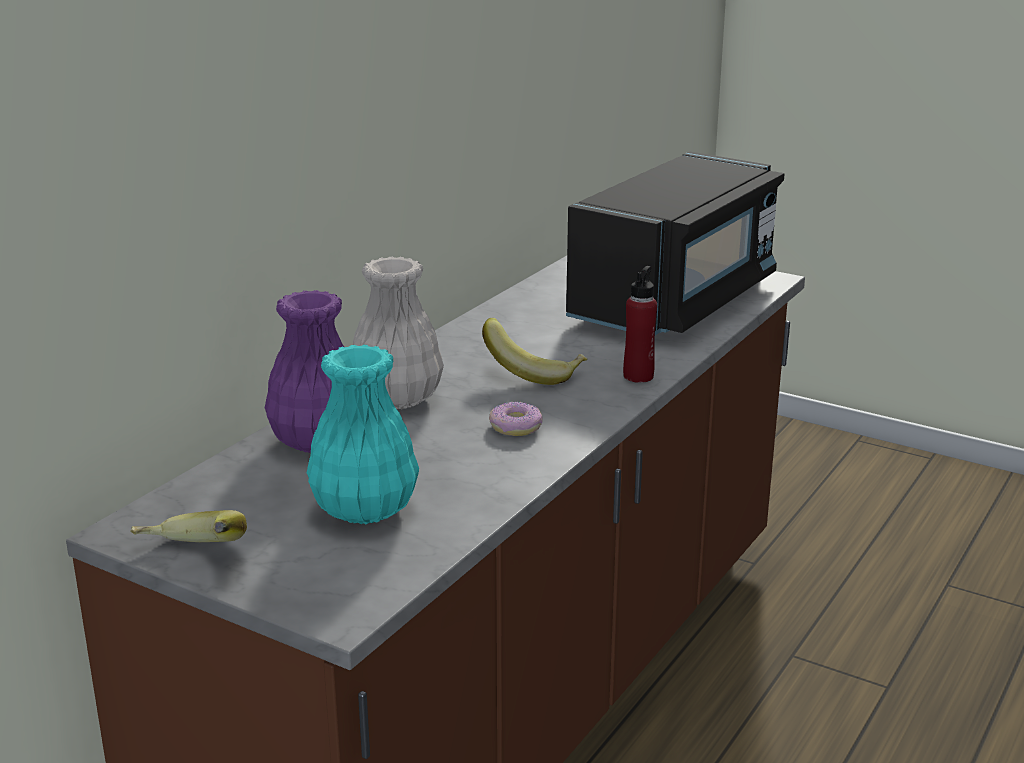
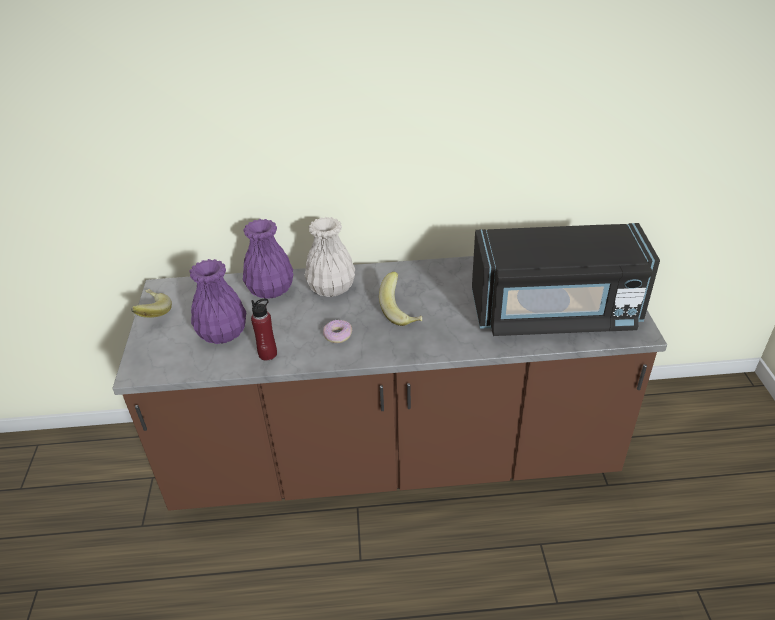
camera: 55 degrees right, 15 degrees up
(366, 509) = (223, 334): turquoise vase -> purple vase
(638, 376) = (437, 345): red bottle -> red bottle (268, 354)

